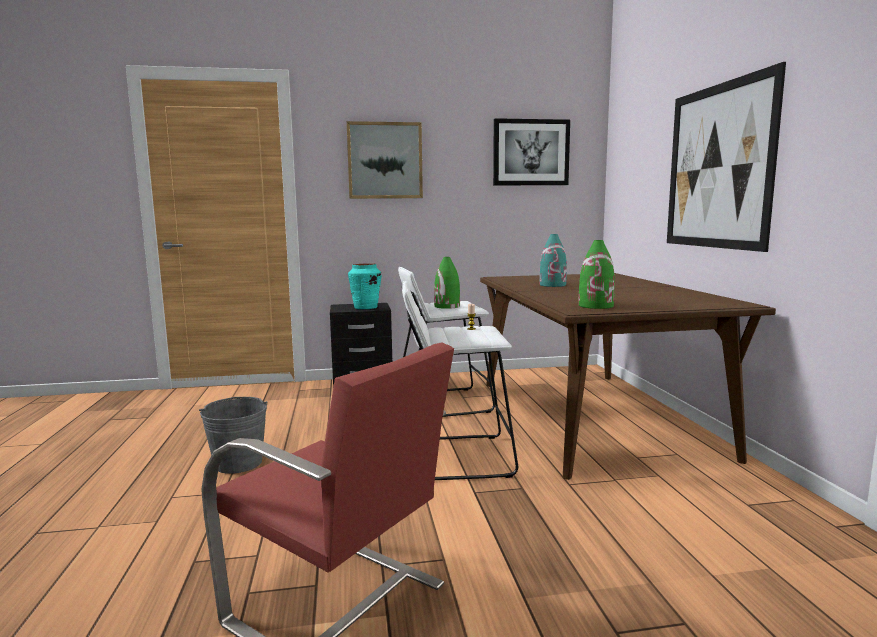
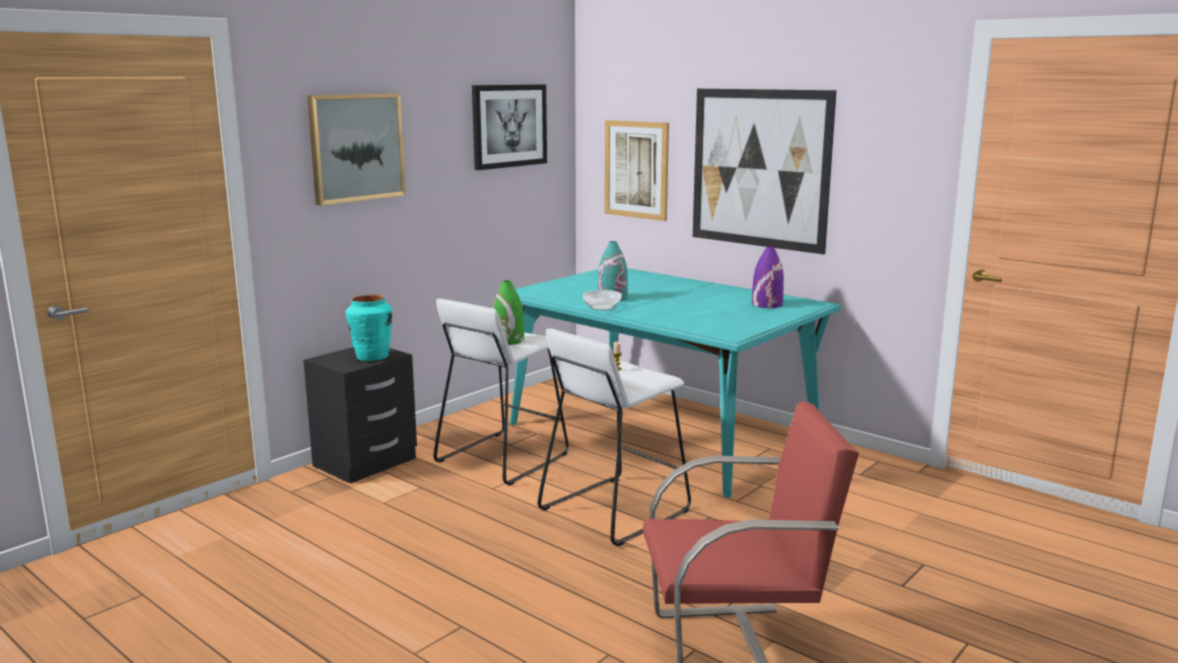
camera: 40 degrees left, 5 degrees up
(238, 463) = (411, 595): grey bucket -> none
(525, 288) = (602, 308): none -> bowl
(590, 416) = (659, 432): brown dining table -> turquoise dining table
(596, 306) = (728, 325): green vase -> none
(636, 186) = (636, 169): none -> picture
(683, 299) = (766, 304): none -> purple vase

